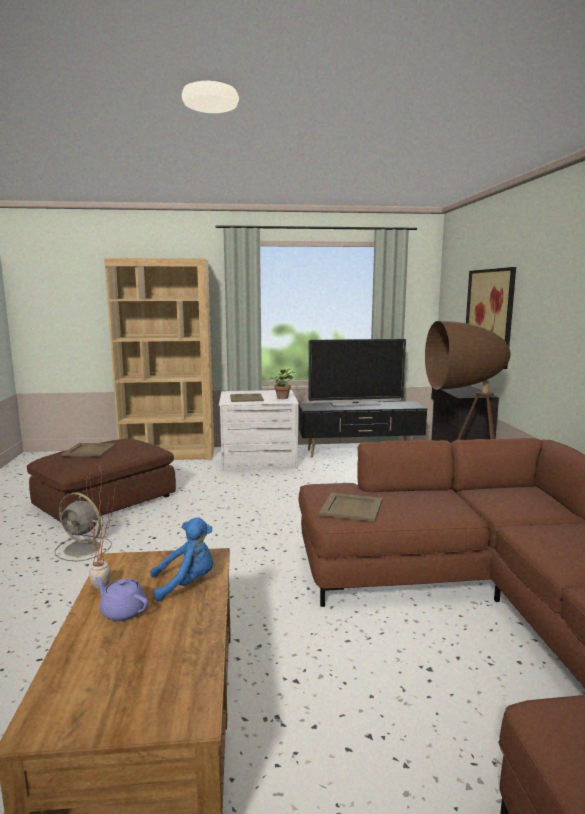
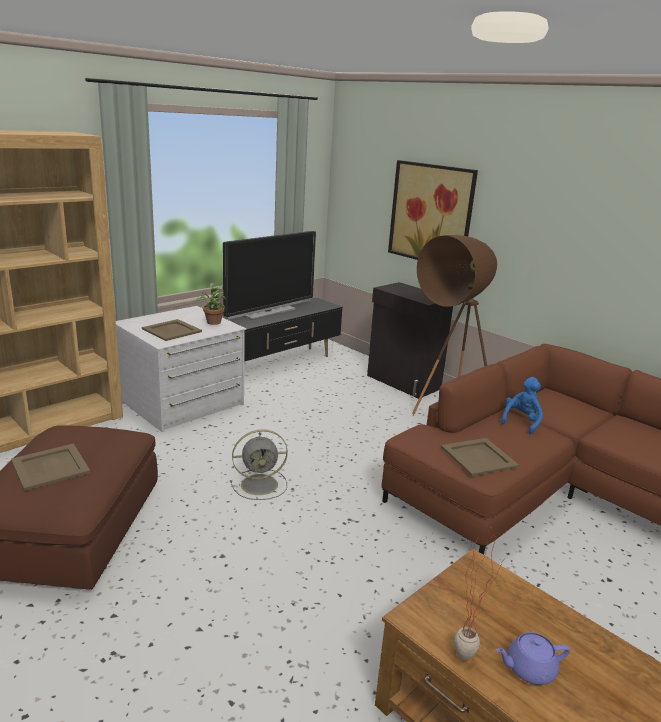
camera: 40 degrees left, 10 degrees up
(84, 549) = (159, 610): grey fan -> grey fan (261, 484)
(186, 584) = (517, 607): blue plush toy -> blue plush toy (521, 422)

